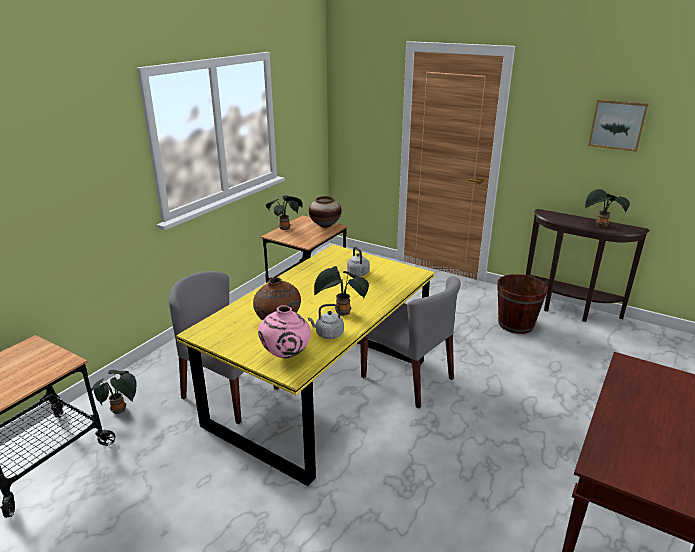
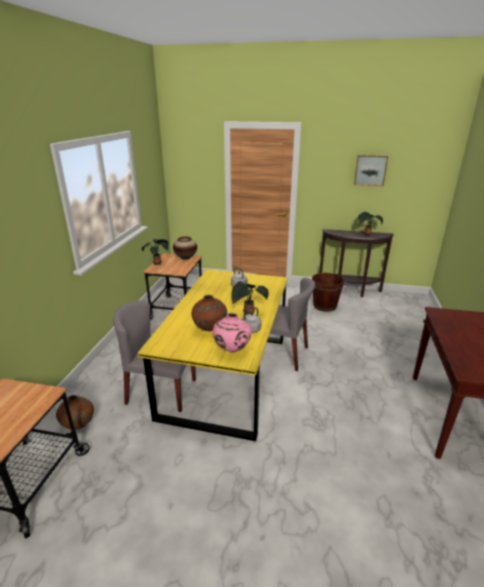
camera: 20 degrees left, 0 degrees up
(120, 410) = (78, 426): potted plant -> brown vase

